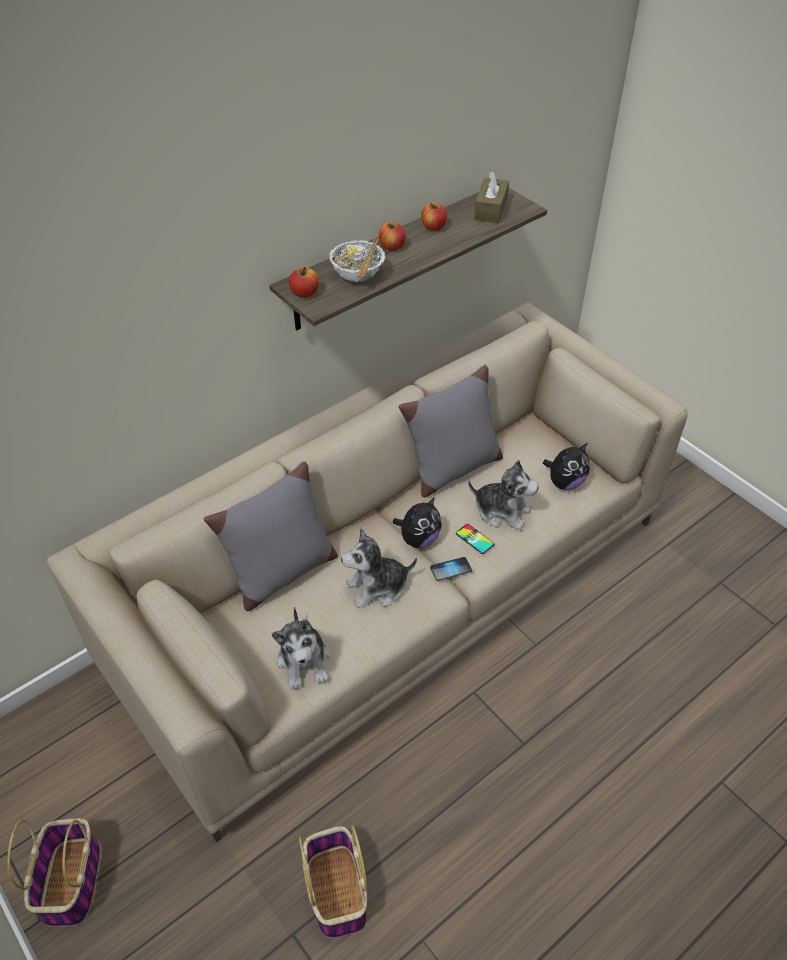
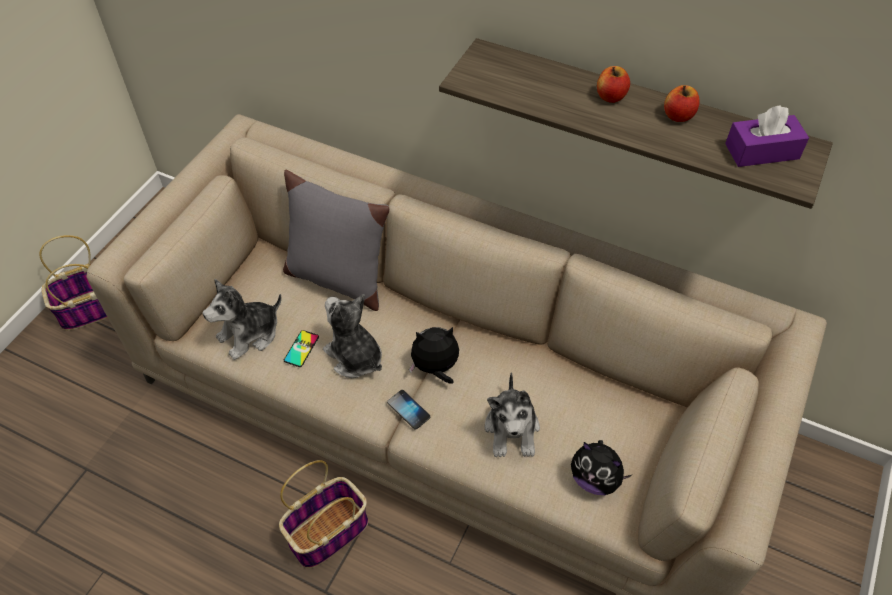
camera: 65 degrees right, 5 degrees up
(304, 293) = (479, 64): apple -> none
(336, 890) = (129, 485): basket -> basket (329, 531)
(358, 275) = (538, 89): bowl -> none
(418, 539) = (435, 368): plush toy -> plush toy turned 150 degrees clockwise
(452, 469) = (546, 362): grey pillow -> none
(474, 539) = (458, 416): phone -> phone (301, 348)
(491, 209) = (762, 151): brown tissue box -> purple tissue box

